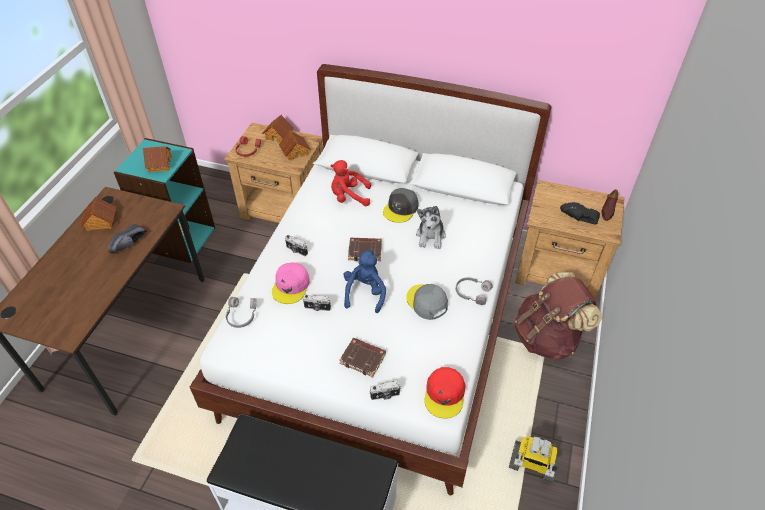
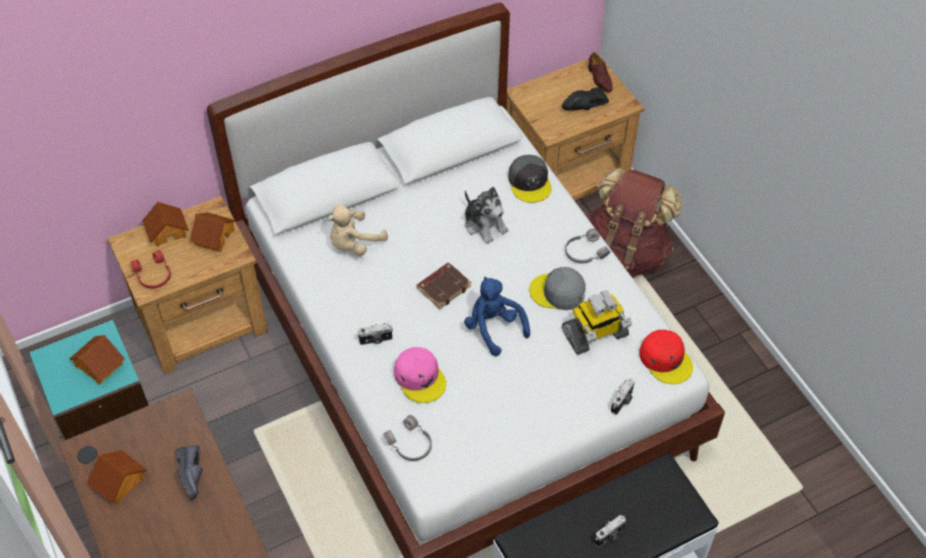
camera: 45 degrees left, 5 degrees up
(317, 308) = (471, 377): camera -> camera (610, 536)
(349, 197) = (354, 244): red plush toy -> beige plush toy
(363, 358) = (567, 387): brown book -> none
(401, 209) = (422, 217): grey cap -> grey cap (530, 182)
(532, 464) = (728, 378): toy robot -> toy robot (595, 335)

